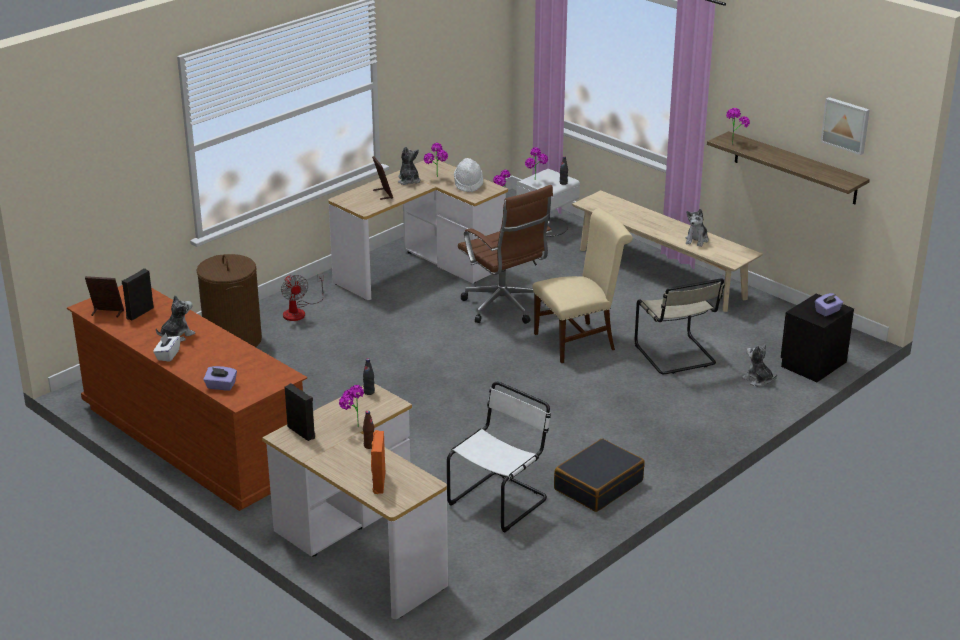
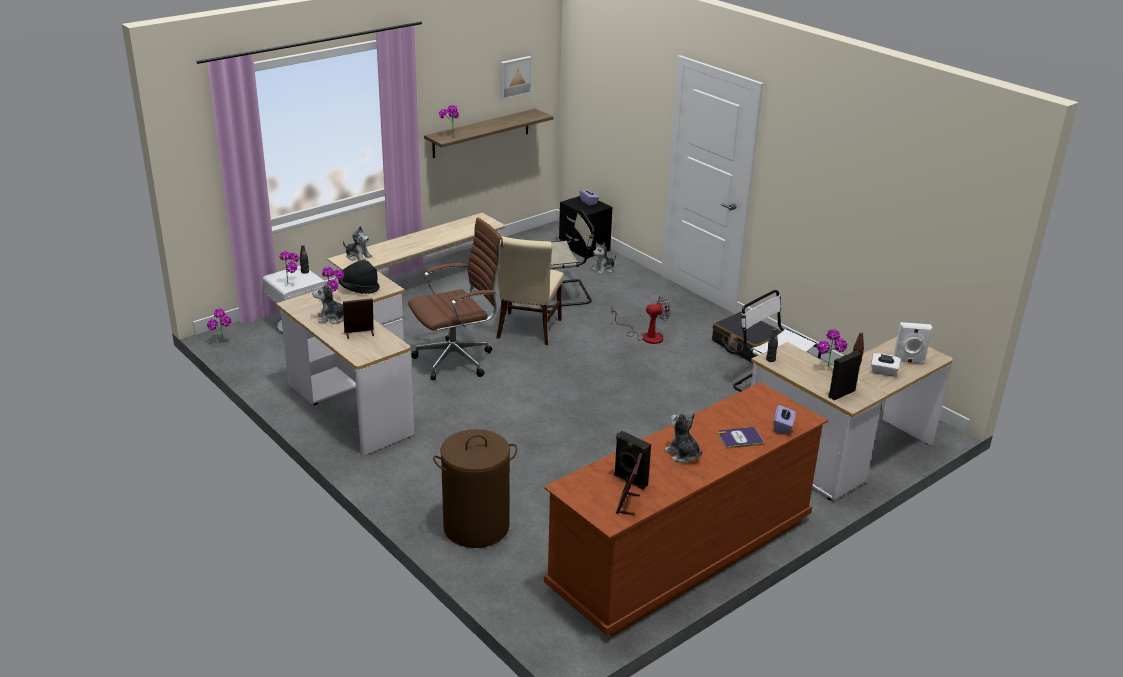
camera: 85 degrees left, 0 degrees up
(167, 355) = (724, 459): white tissue box -> white tissue box (883, 372)
(201, 363) = (740, 438): none -> book
(299, 311) = (423, 480): fan -> fan (645, 336)
(378, 483) = (908, 361): orange speaker -> white speaker
(468, 184) = (358, 289): white hat -> black hat
(579, 340) = (527, 331): beige chair -> beige chair turned 150 degrees counterclockwise
(696, 240) = (449, 231): plush toy -> plush toy (358, 256)

